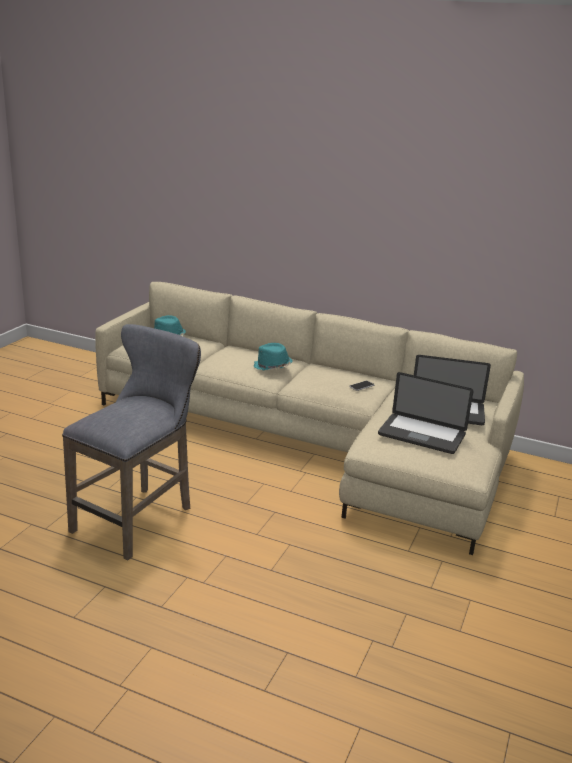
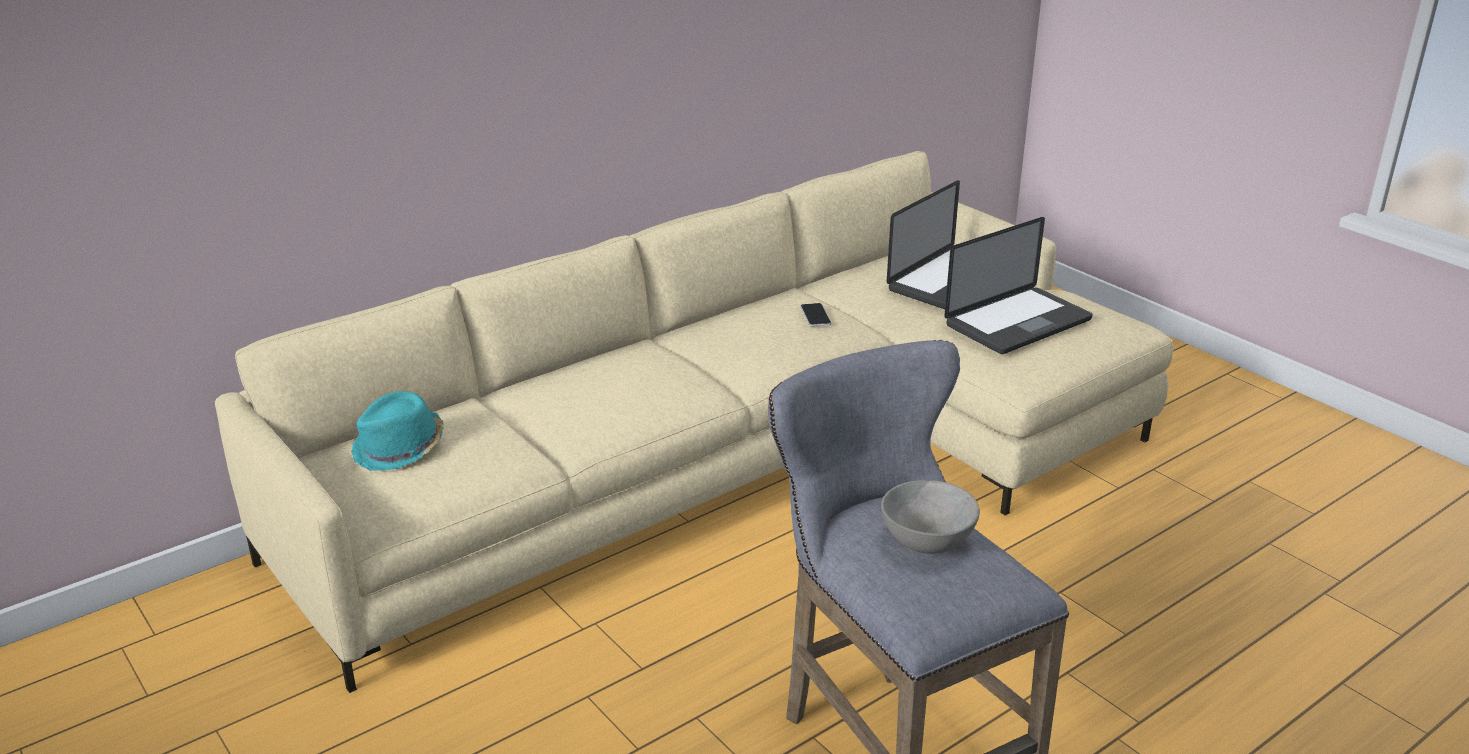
camera: 60 degrees left, 5 degrees up
(132, 411) = (925, 542): none -> grey bowl
(272, 367) = (668, 371): turquoise hat -> none

